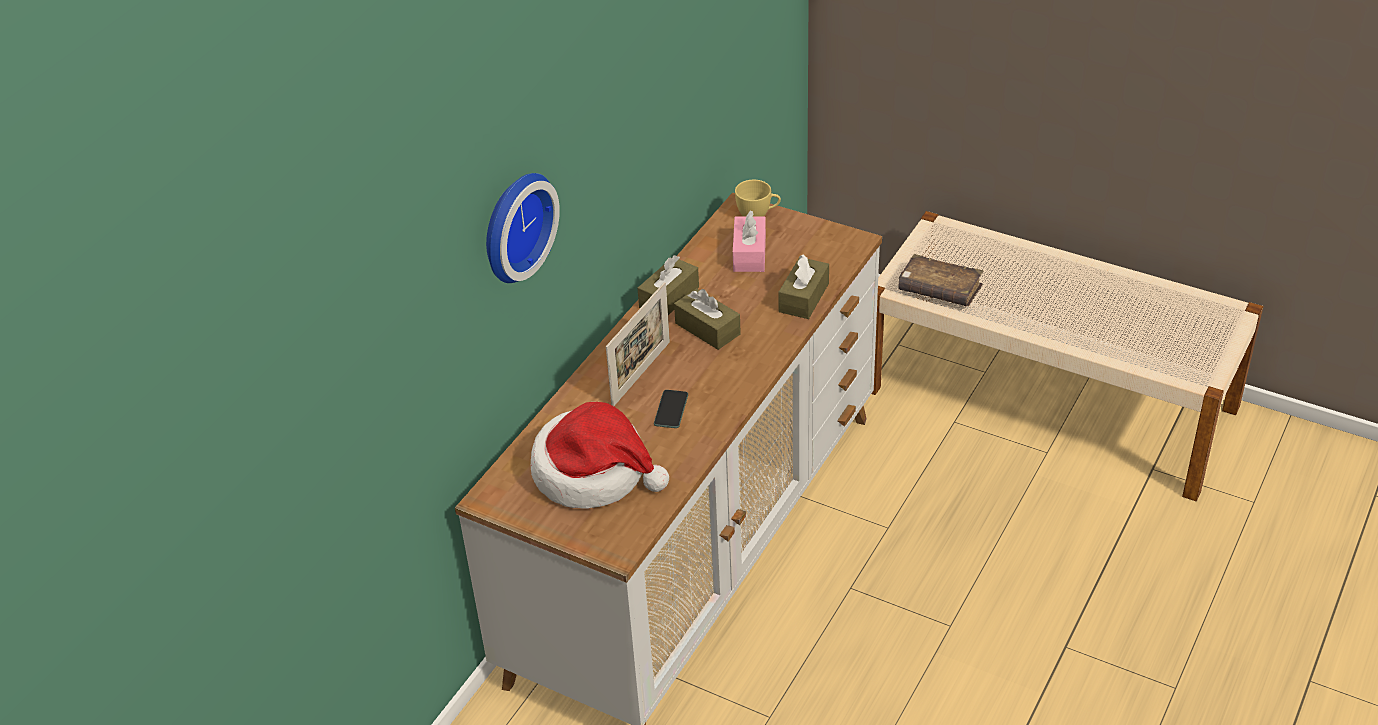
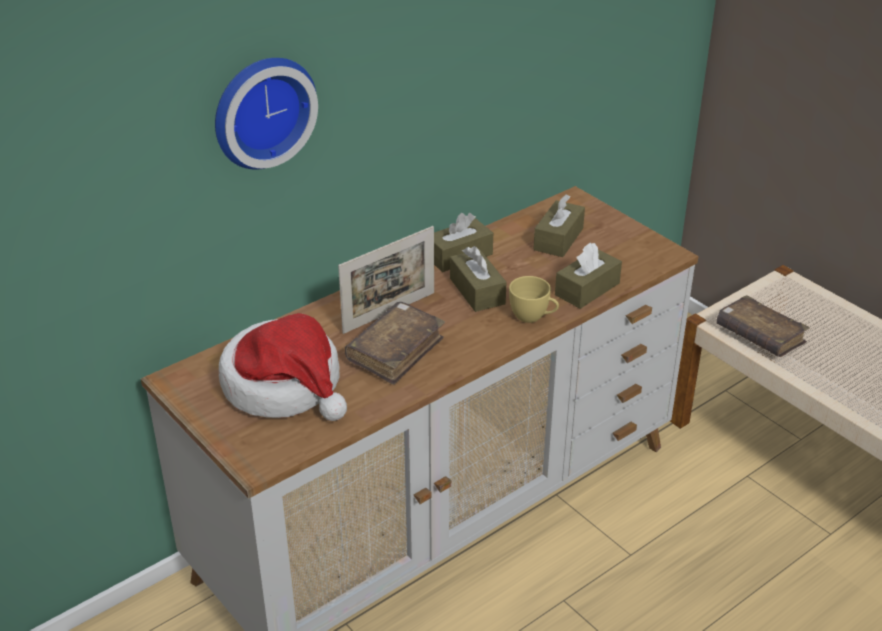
camera: 20 degrees right, 5 degrees down
(671, 409) = (395, 351): phone -> brown book
(749, 254) = (558, 239): pink tissue box -> brown tissue box
(758, 215) = (587, 209): yellow cup -> yellow cup (533, 317)

